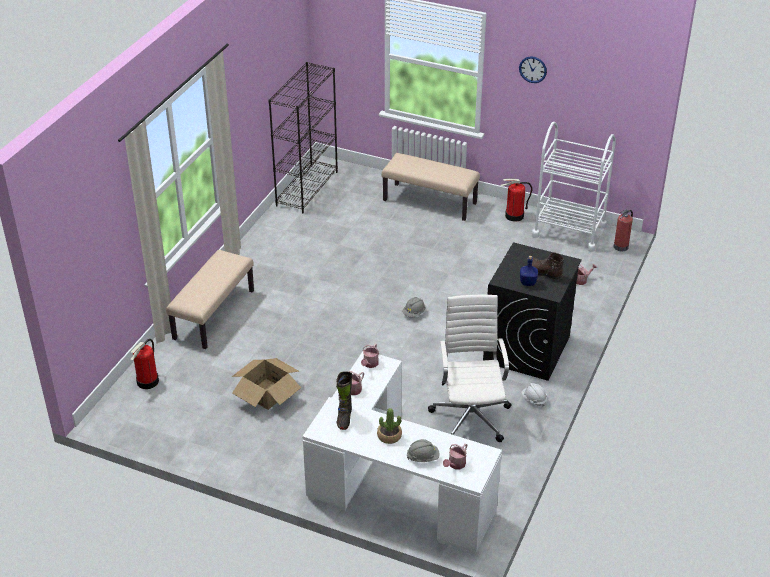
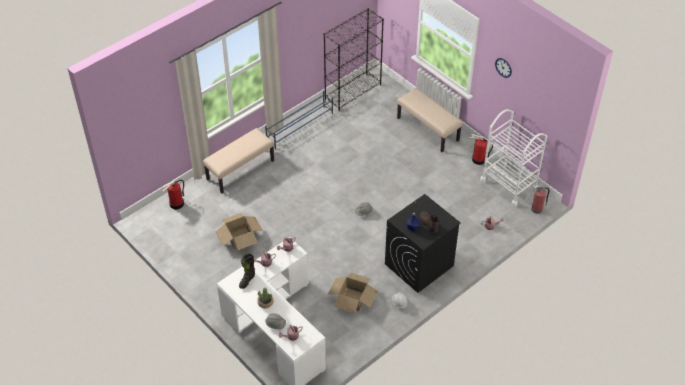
camera: 25 degrees right, 10 degrees up
(264, 244) = (300, 127): none -> blue shoe rack
(471, 415) = (352, 299): white office chair -> cardboard box

